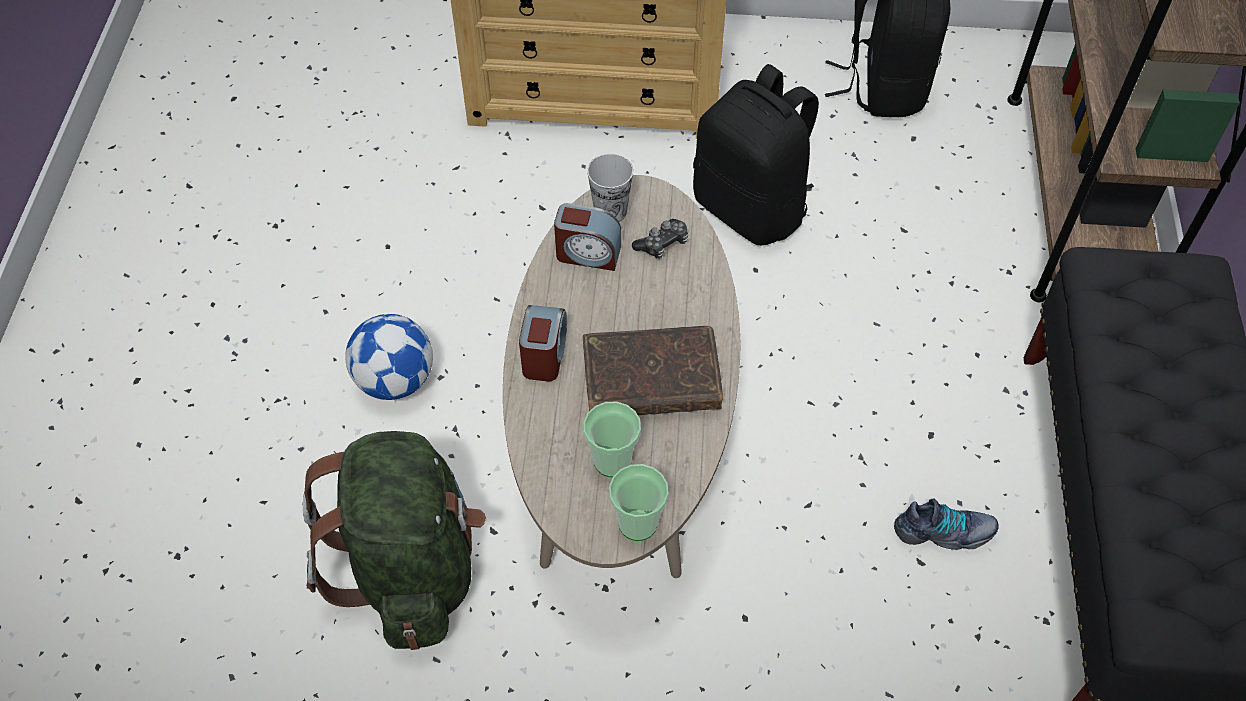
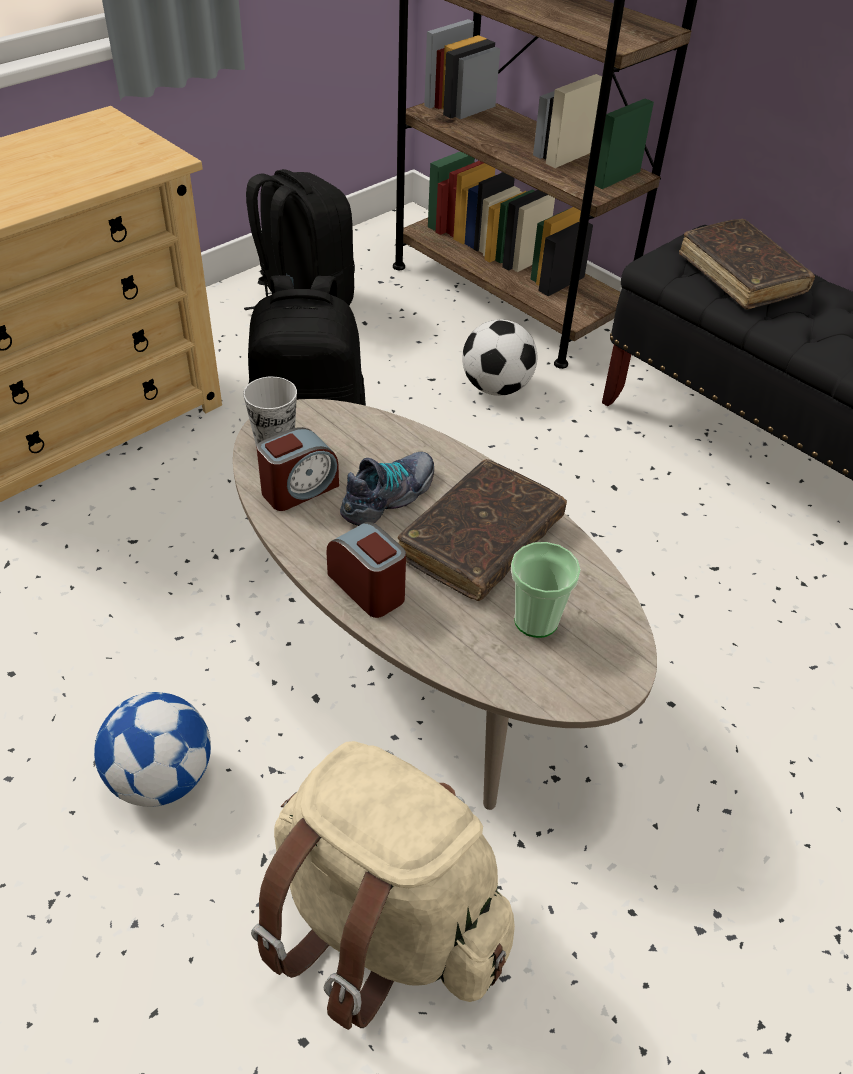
camera: 50 degrees left, 10 degrees down
(412, 568) = (383, 922): green backpack -> beige backpack
(638, 523) = (620, 648): cup -> none
(662, 244) = (350, 442): game controller -> none
(944, 532) = (701, 538): shoe -> shoe (390, 497)
(948, 276) = (496, 388): none -> football
(1161, 330) = (741, 275): none -> brown book

